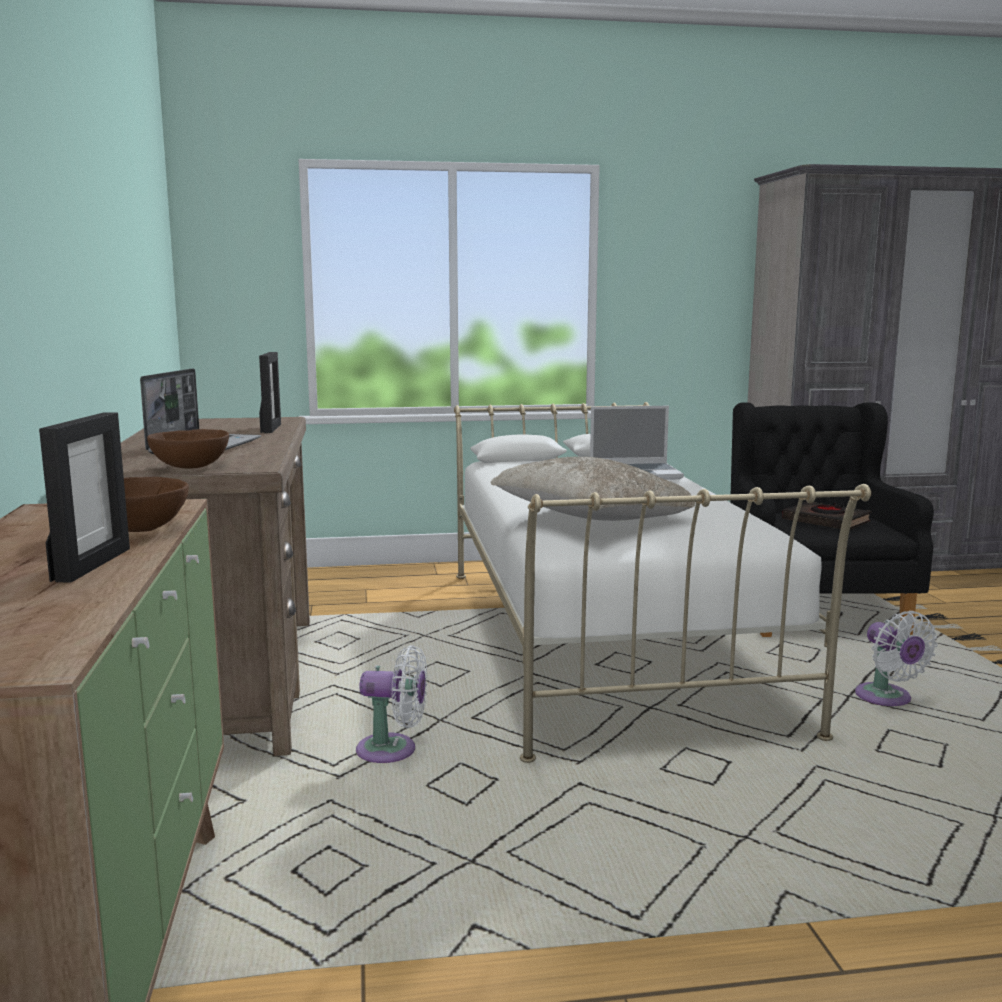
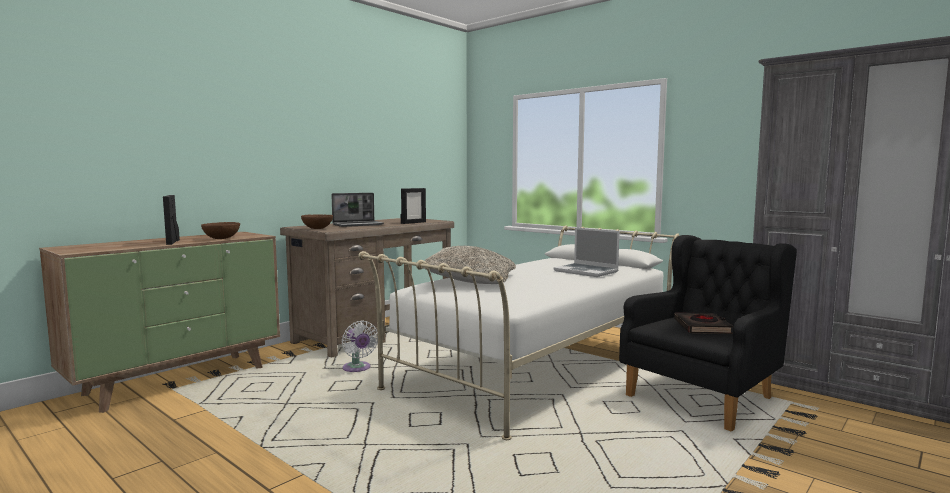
camera: 50 degrees right, 5 degrees down
(92, 564) = (173, 242): picture frame -> picture frame turned 105 degrees clockwise
(887, 699) = (599, 444): white fan -> none

